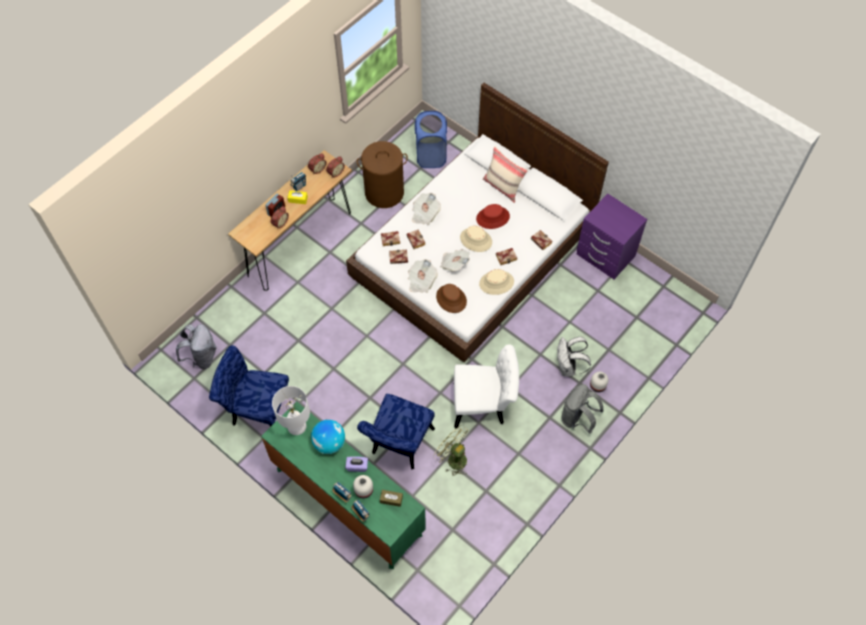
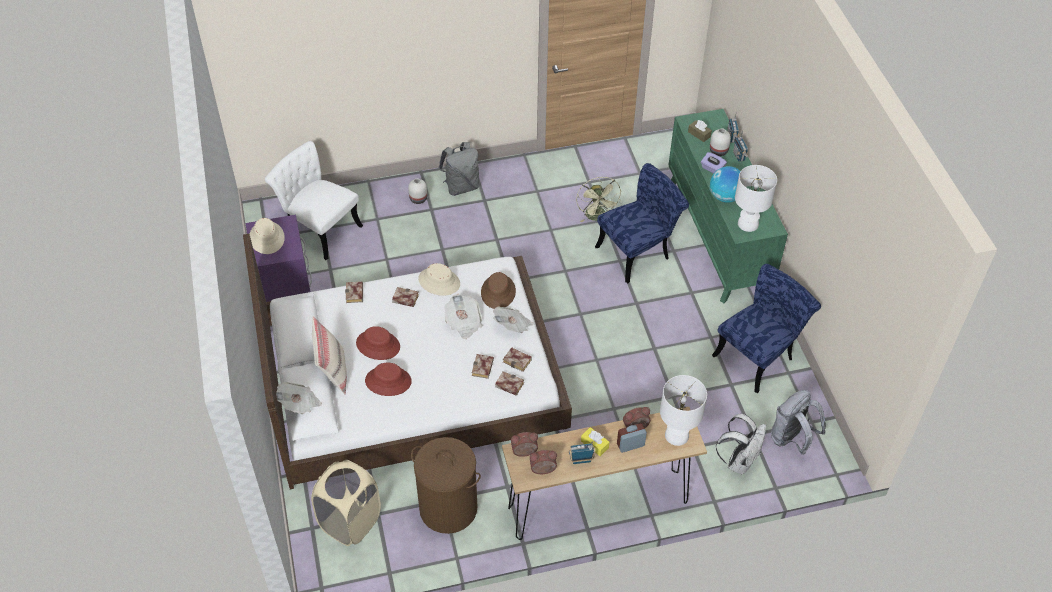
camera: 145 degrees left, 10 degrees down
(251, 232) = (677, 435): none -> white table lamp
(256, 409) = (758, 355): blue chair -> blue chair turned 90 degrees counterclockwise
(424, 214) = (446, 392): newspaper -> newspaper (299, 404)
(431, 156) = (350, 522): blue laundry basket -> beige laundry basket
(465, 200) = (388, 381): none -> red hat
(476, 240) = (419, 332): beige hat -> beige hat (267, 238)
(484, 404) = (533, 239): white chair -> white chair (319, 229)
(568, 367) = (428, 225): white backpack -> white backpack (739, 461)

